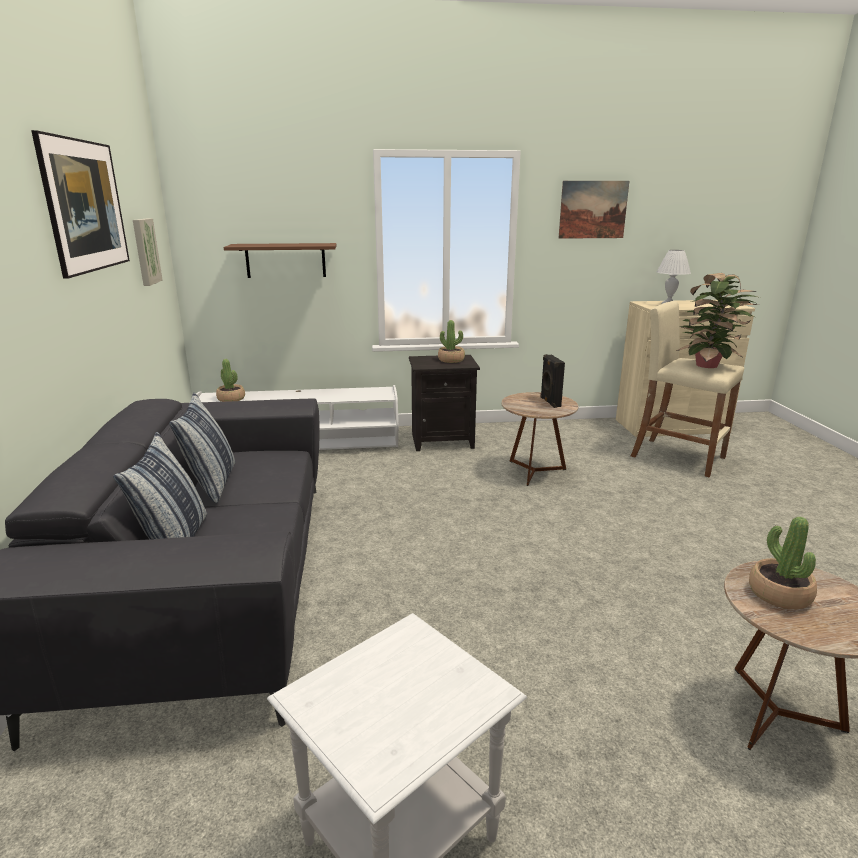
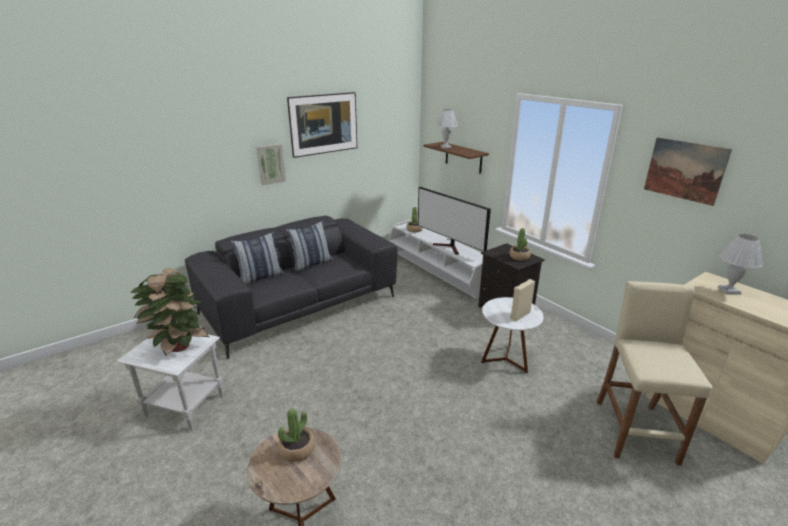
camera: 60 degrees right, 5 degrees up
(145, 251) = (381, 142): picture -> picture (270, 164)
(265, 245) = (446, 147): none -> white table lamp
(324, 396) = (450, 248): none -> television
(534, 472) = (506, 360): brown side table -> white side table
(549, 402) = (519, 315): black speaker -> beige speaker
(709, 365) = (661, 361): potted plant -> potted plant (178, 347)

